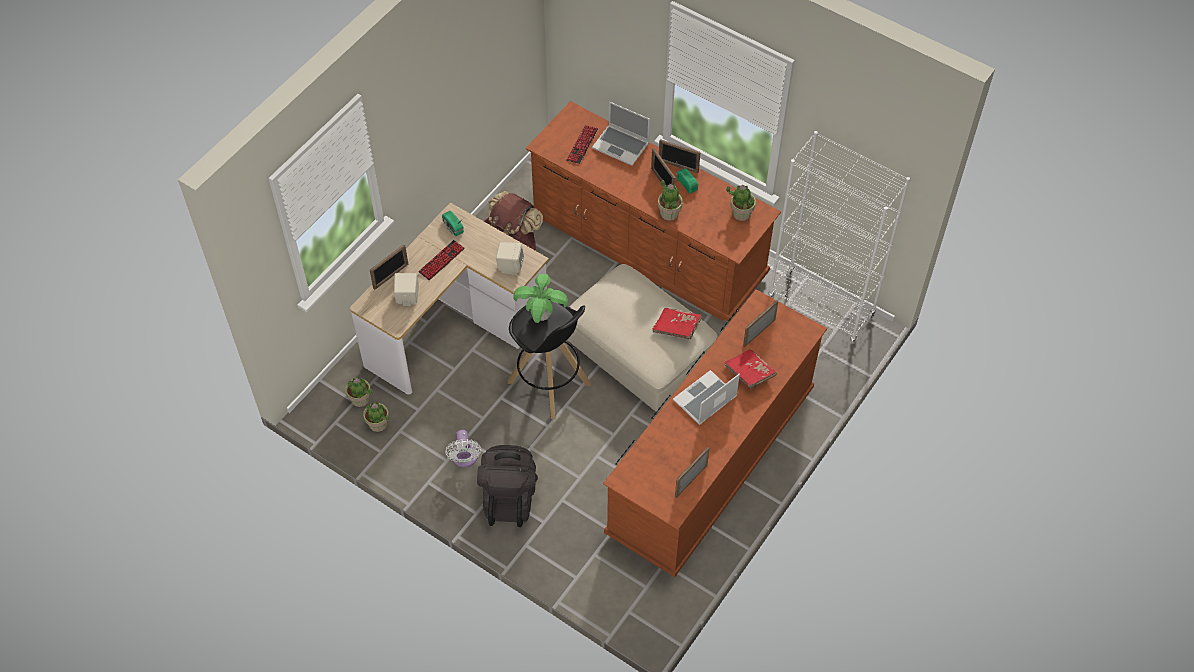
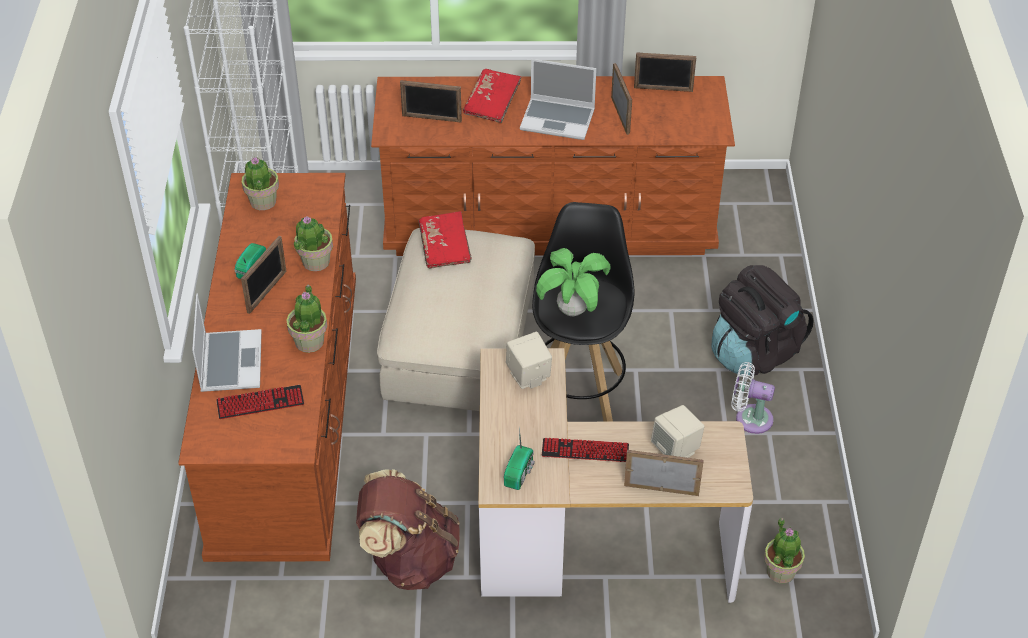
camera: 125 degrees left, 10 degrees down
(378, 424) = (793, 529): potted plant -> potted plant (310, 341)
(464, 458) = (750, 418): white fan -> white fan turned 120 degrees counterclockwise
(678, 166) = (225, 290): picture frame -> picture frame (620, 115)

